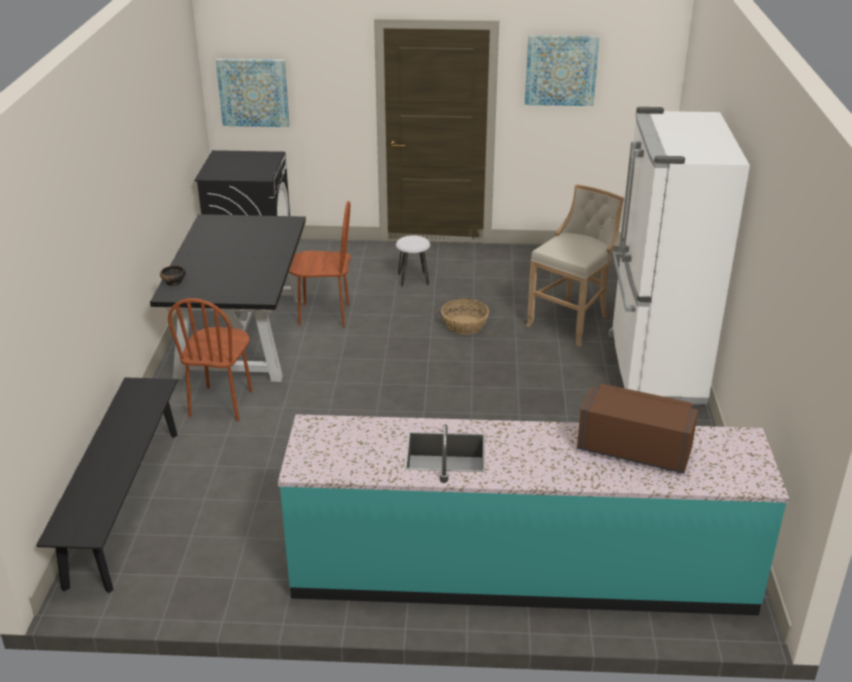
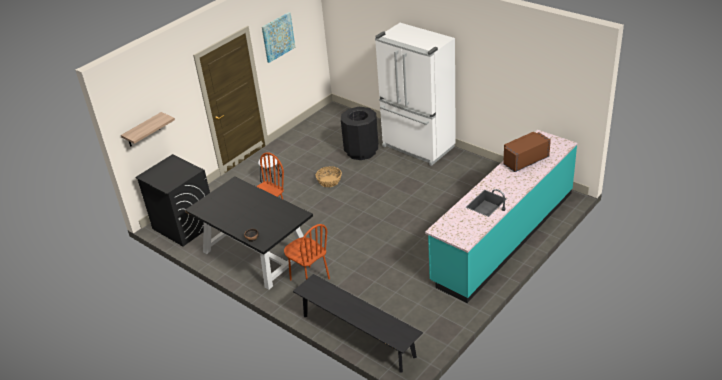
camera: 50 degrees left, 5 degrees up
(253, 92) = (143, 130): picture -> shelf
(571, 321) = (361, 151): beige stool -> black trash can

